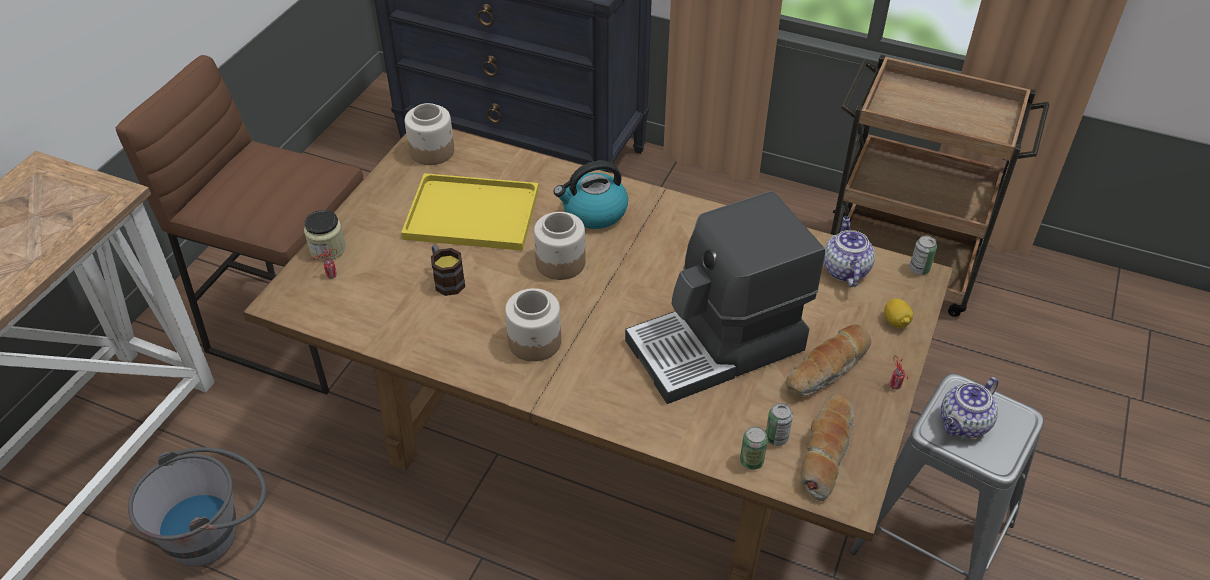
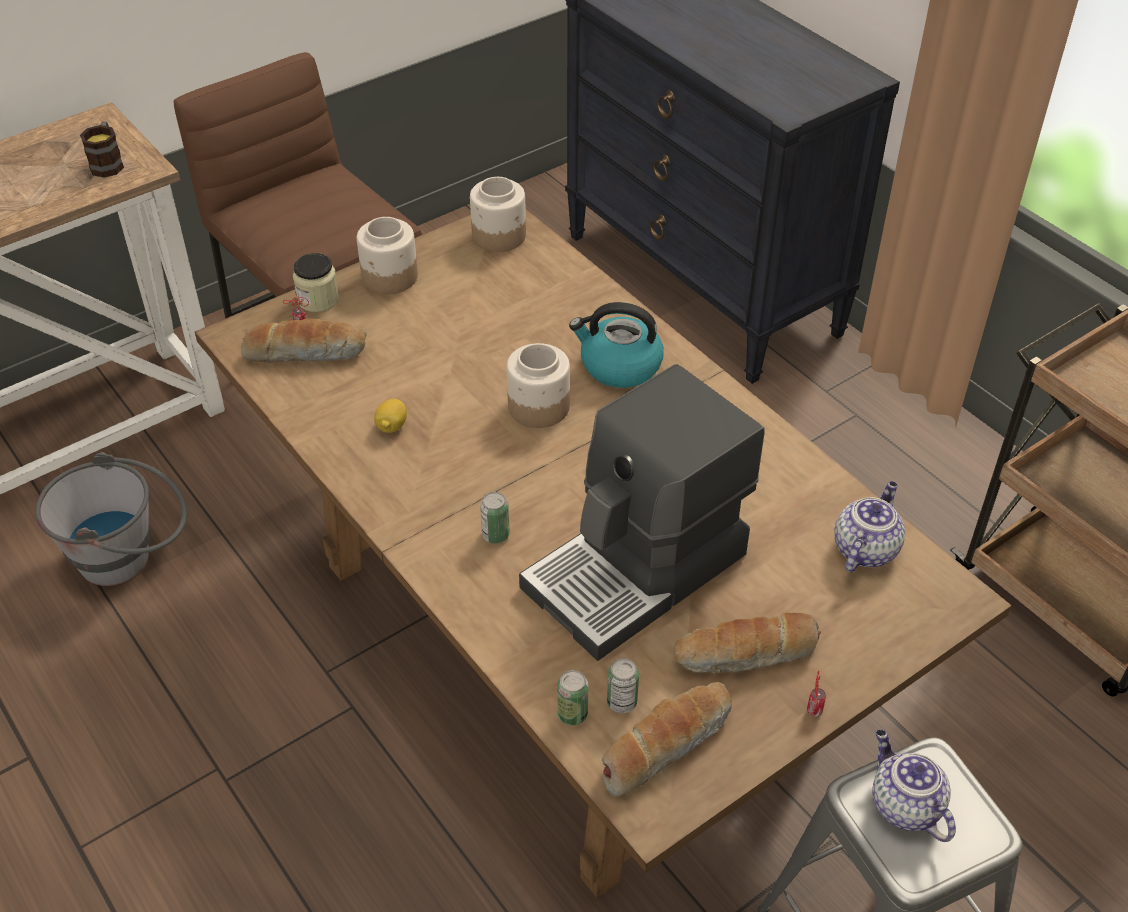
camera: 30 degrees right, 0 degrees up
(350, 292) = (306, 352): none -> bread
(446, 280) = (407, 377): mug -> mug (108, 163)
(469, 214) = (484, 318): yellow tray -> none
(535, 342) = (445, 480): jar -> jar (390, 277)
(718, 346) = (638, 571): coffee machine -> coffee machine turned 45 degrees counterclockwise
(896, 322) = (878, 637): lemon -> lemon (392, 426)
(919, 269) = (963, 588): can -> can (495, 535)
(963, 424) = (903, 805): teapot -> teapot turned 75 degrees clockwise

